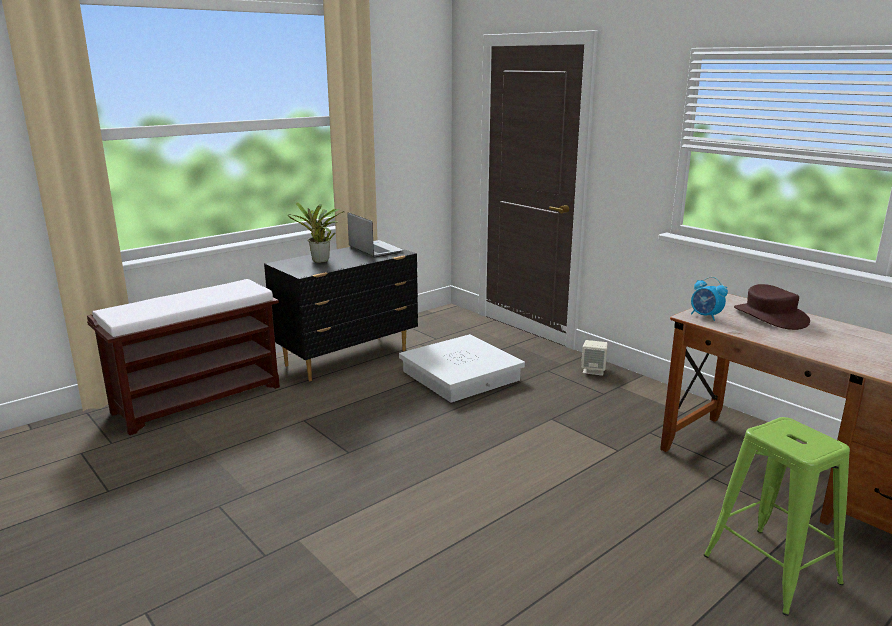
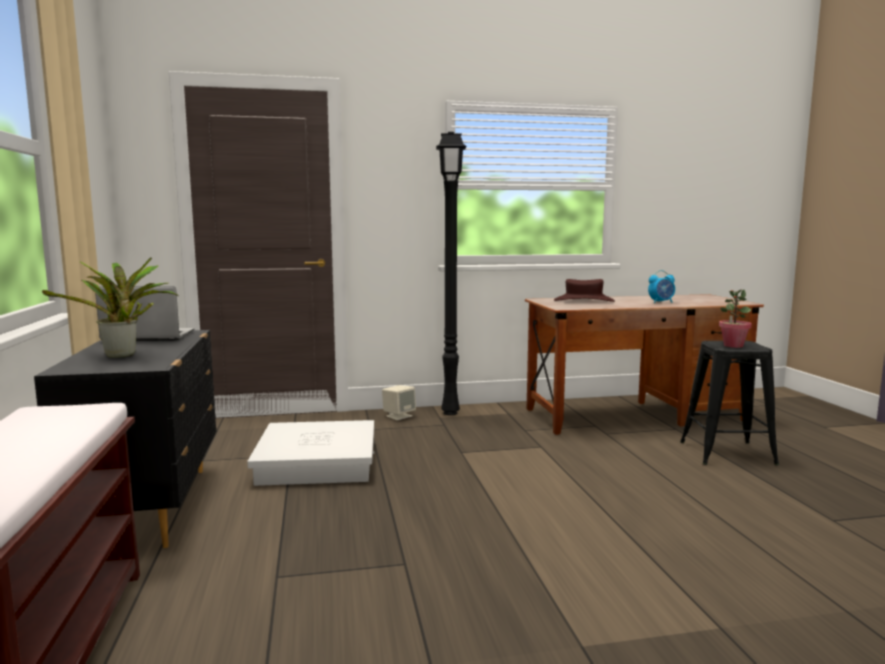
camera: 60 degrees left, 10 degrees down
(638, 388) = (451, 413): none -> black floor lamp
(705, 316) = (566, 306): alarm clock -> alarm clock (661, 302)
(772, 570) = (728, 453): green stool -> black stool
(786, 437) = (733, 345): none -> potted plant

